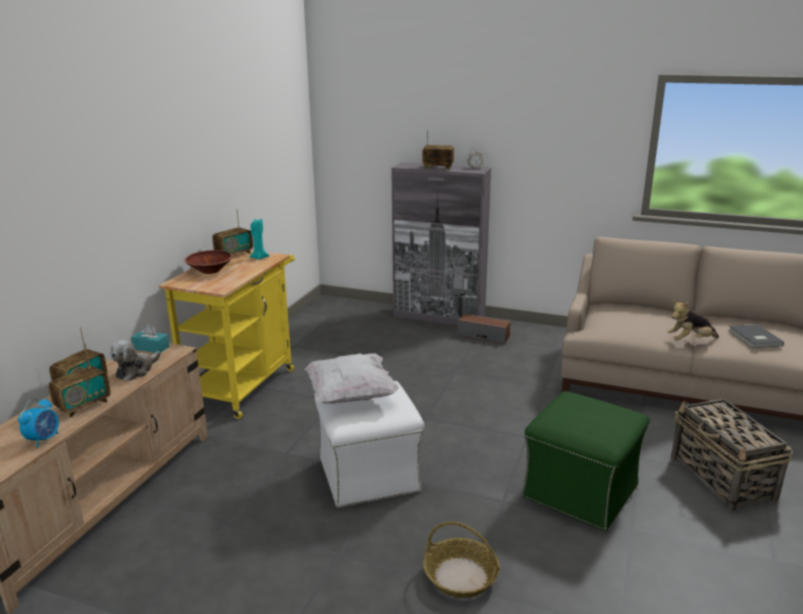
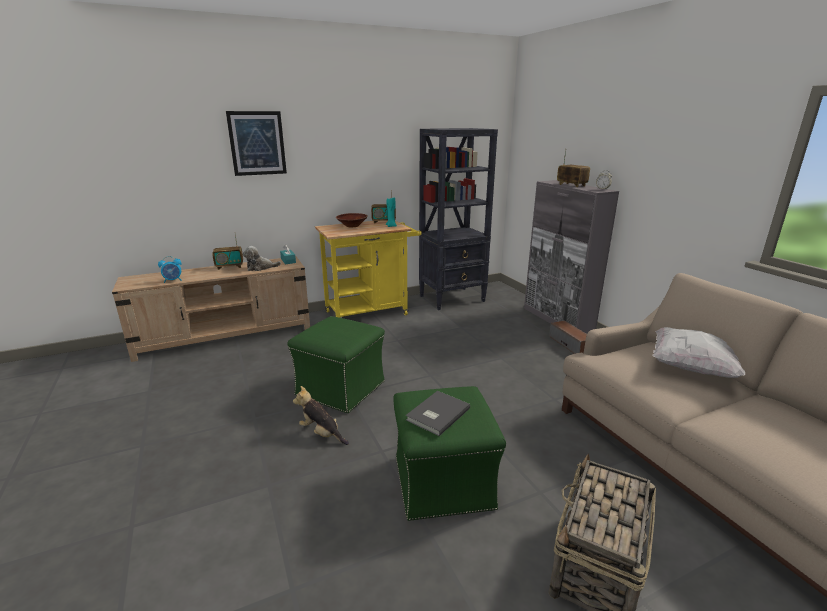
camera: 45 degrees right, 0 degrees up
(79, 177) = (257, 143): none -> picture
(83, 406) = (212, 274): radio -> none
(308, 332) = (452, 298): none -> black bookcase
(351, 395) = (336, 323): white pillow -> white pillow (691, 367)
(370, 475) = (341, 389): white ottoman -> green ottoman
(460, 576) = (277, 473): basket -> none
(690, 341) = (690, 408): plush toy -> plush toy (321, 433)
(754, 338) = (787, 442): grey book -> grey book (436, 414)

